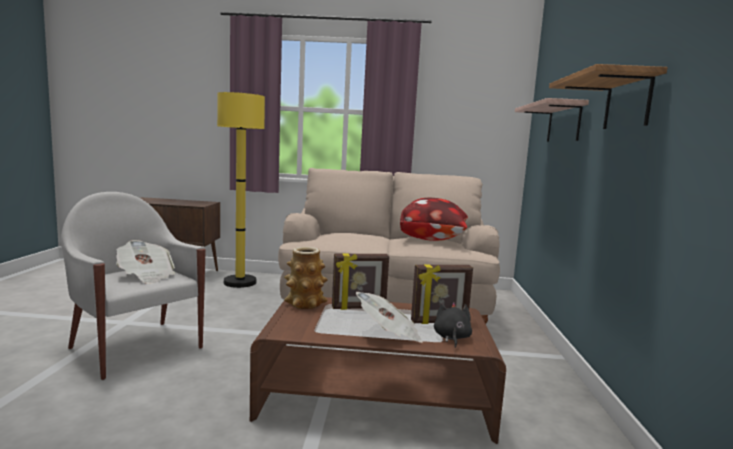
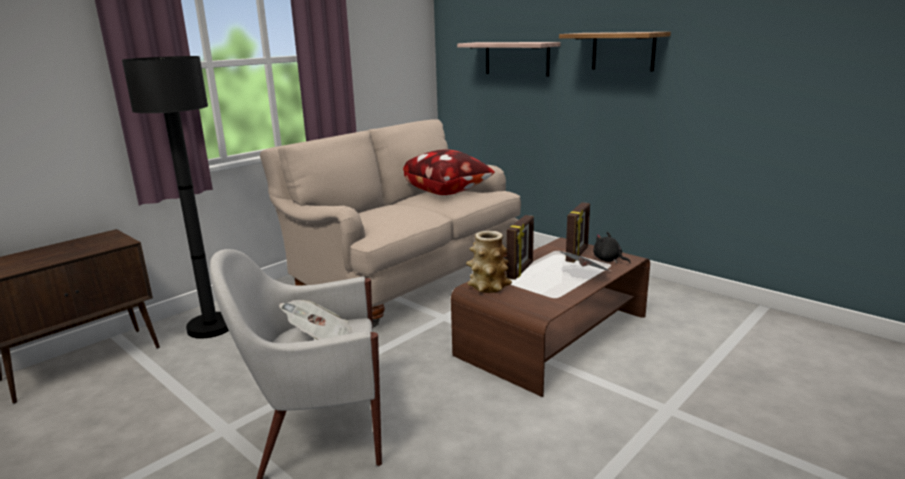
camera: 50 degrees left, 10 degrees up
(240, 282) = (211, 327): yellow floor lamp -> black floor lamp

